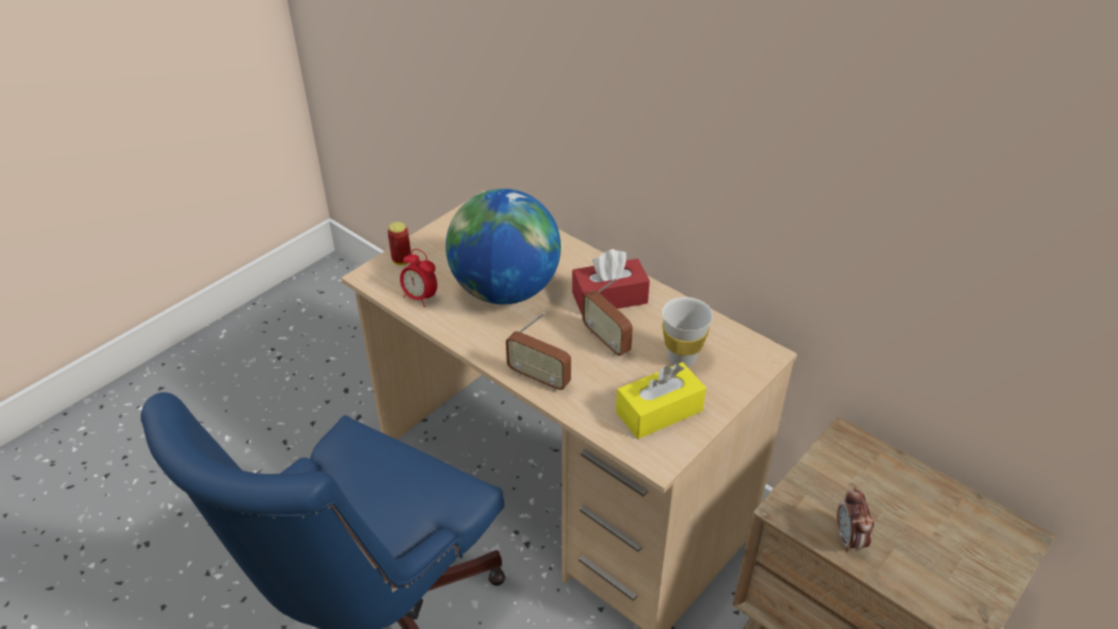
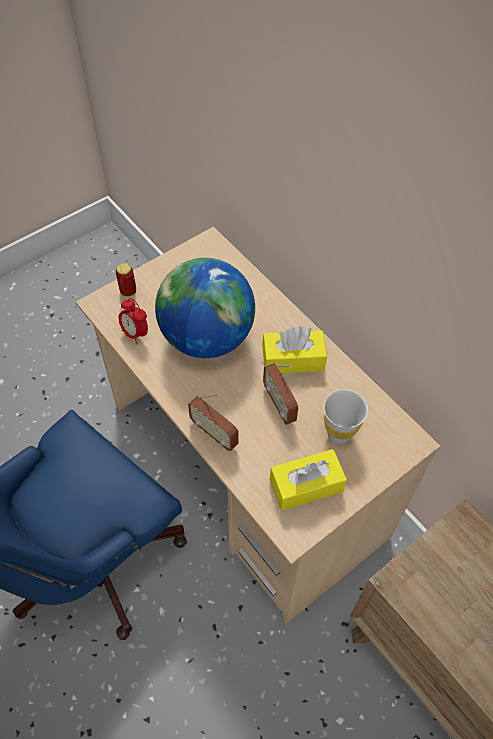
camera: 10 degrees right, 15 degrees up
(609, 298) = (293, 359): red tissue box -> yellow tissue box
(849, 539) = (442, 622): alarm clock -> none

